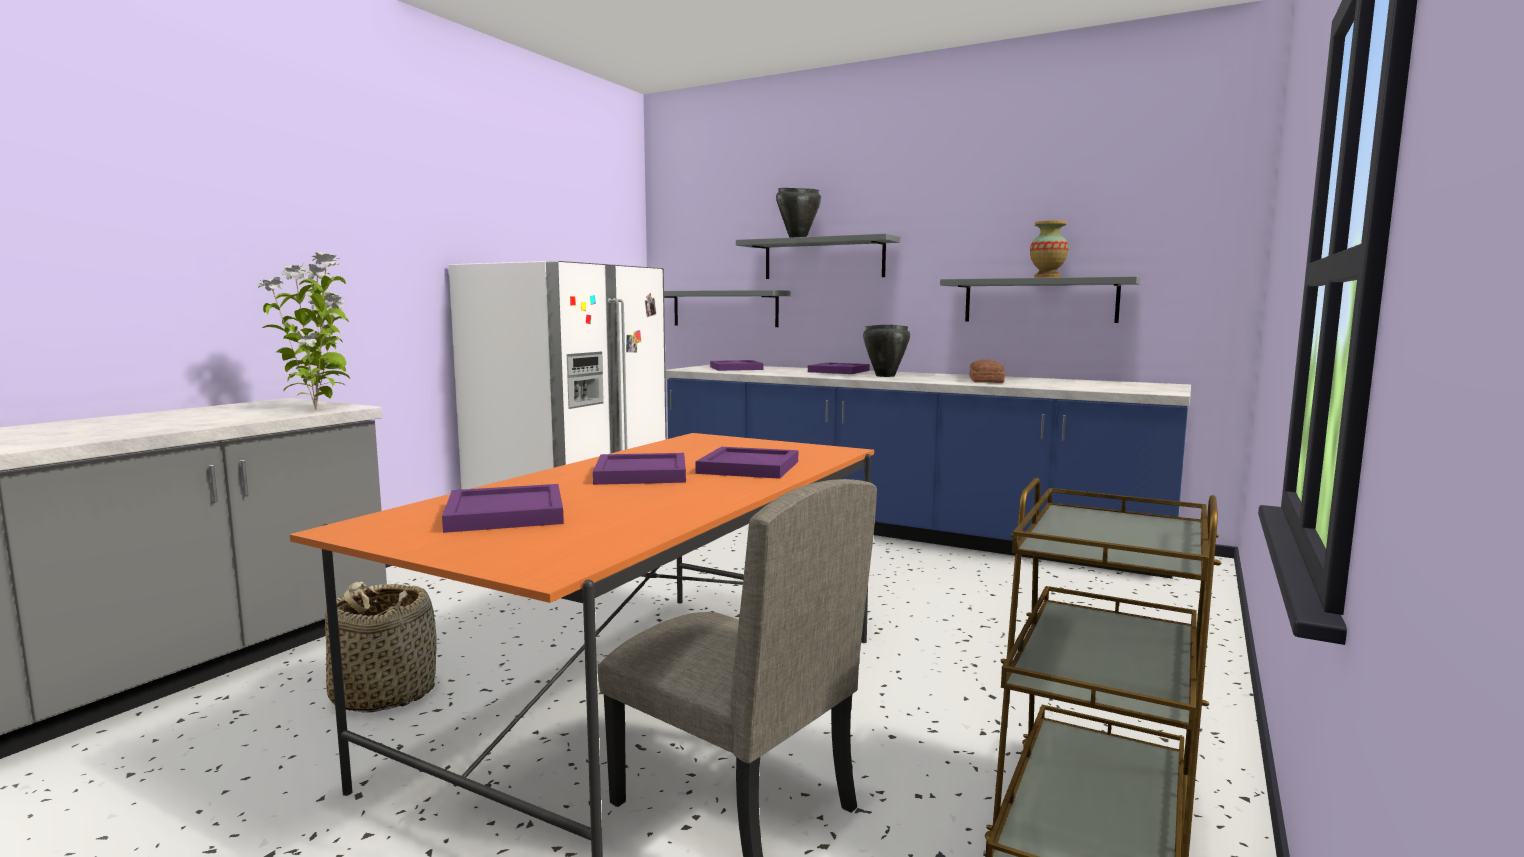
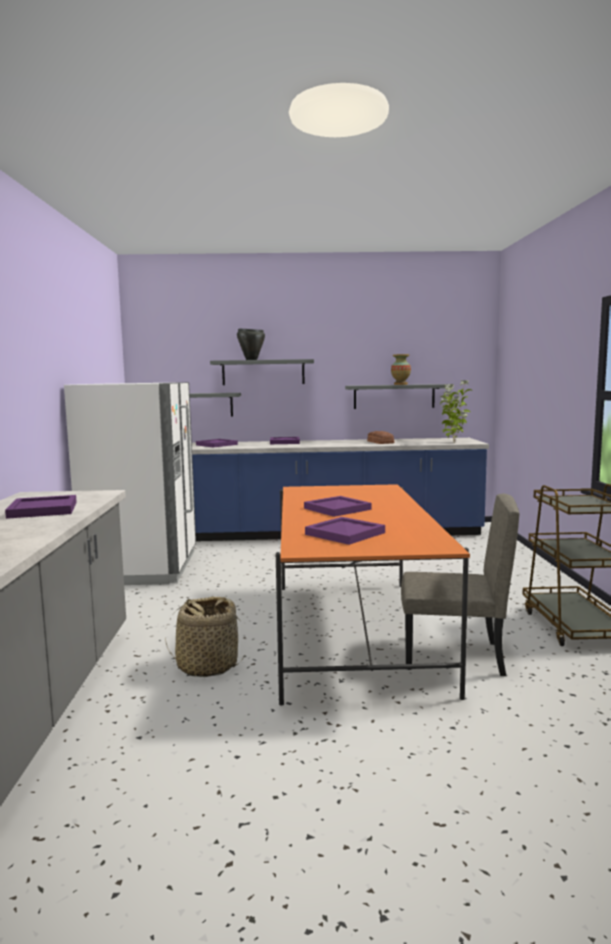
camera: 30 degrees left, 0 degrees up
(317, 409) = (92, 495): potted plant -> potted plant (453, 442)
(749, 467) = (375, 499): purple tray -> purple tray (44, 510)
(885, 376) = (321, 443): black cooking pot -> none

